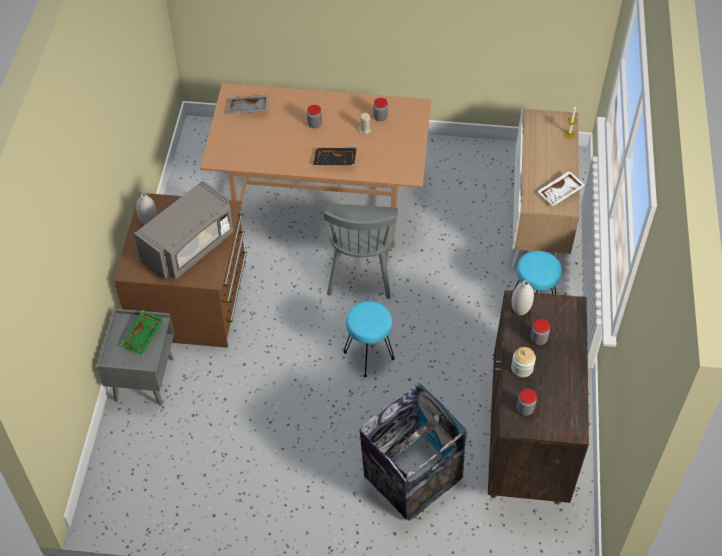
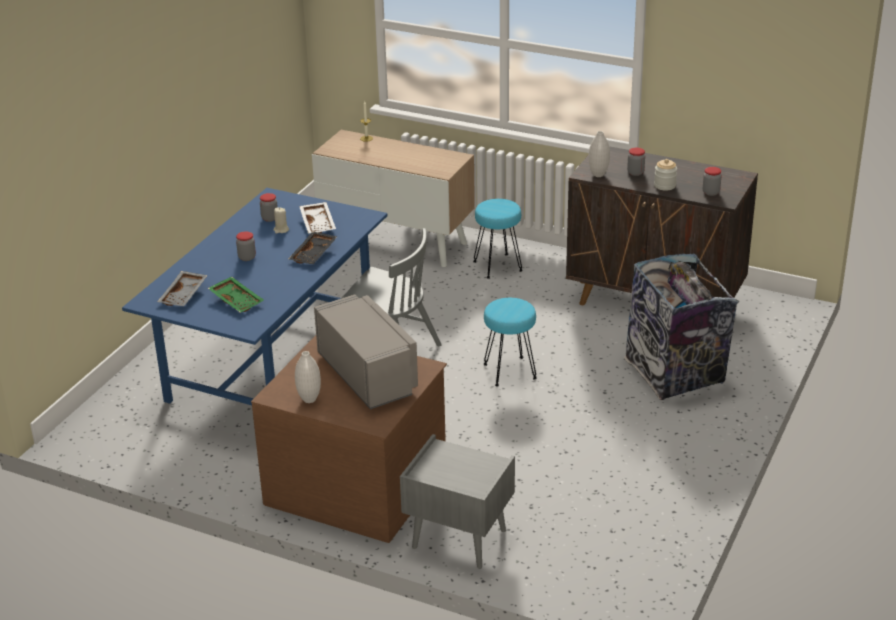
camera: 70 degrees left, 20 degrees down
(144, 336) = (454, 461): green tray -> green tray (237, 300)
(319, 203) = (272, 365): brown dining table -> blue dining table
(561, 193) = (439, 156): white tray -> white tray (319, 223)

